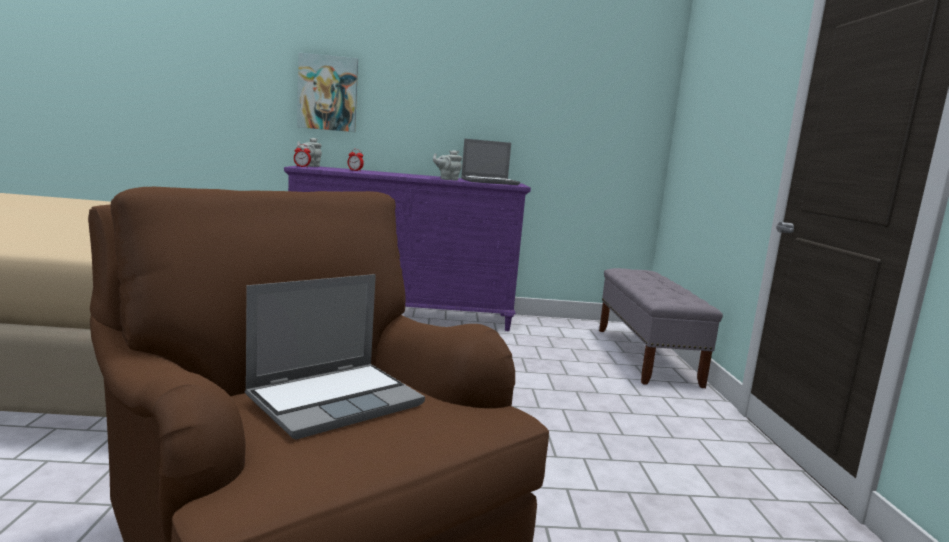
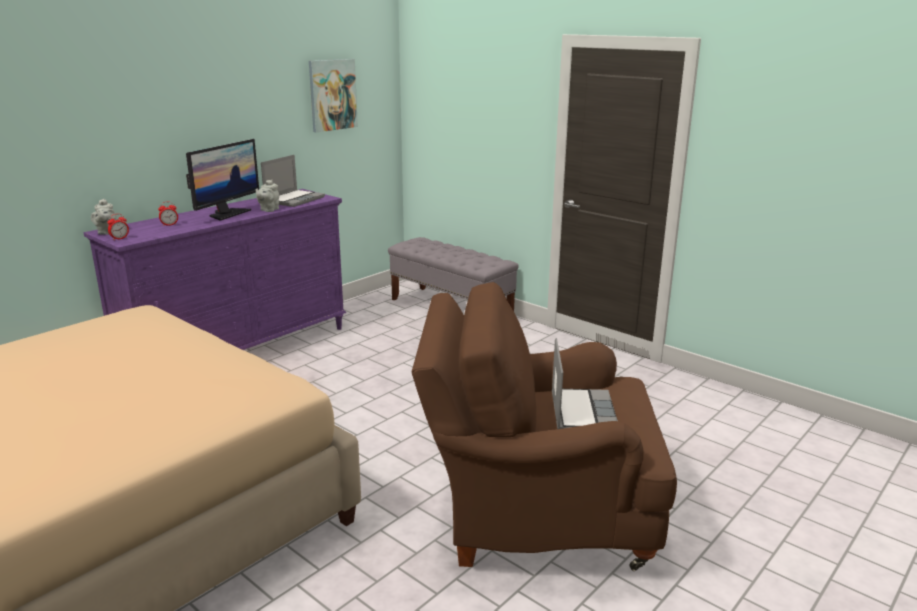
camera: 45 degrees left, 10 degrees up
(327, 93) = (94, 141): picture -> picture (332, 95)
(412, 175) = (227, 214): none -> monitor

